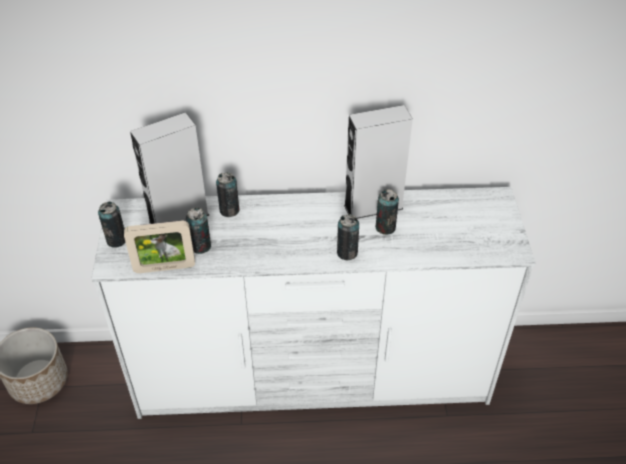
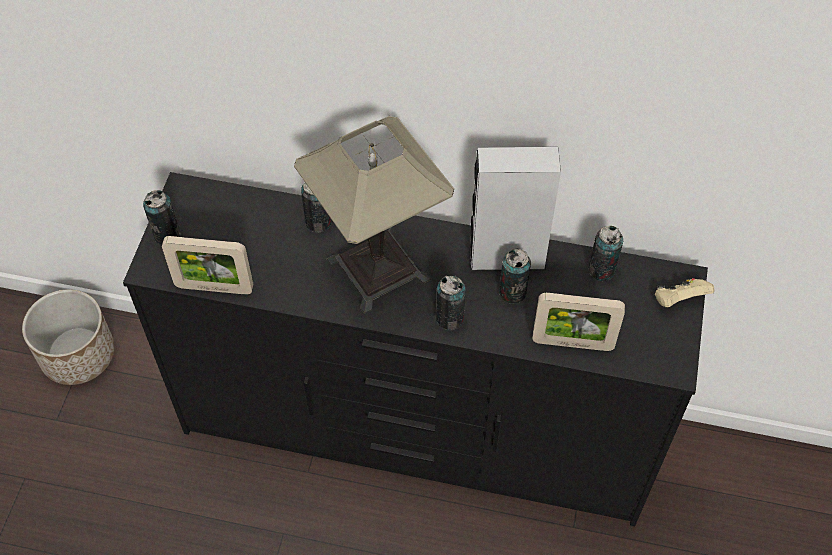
camera: 15 degrees right, 10 degrees up
(179, 218) = (251, 220): grey speaker -> none
(200, 246) = (267, 267): can -> can (601, 270)
(284, 232) = (378, 269): none -> table lamp
(314, 376) = (417, 431): white dresser -> black dresser
(439, 250) = (572, 343): none -> picture frame
(500, 210) = (678, 300): none -> beige game controller

